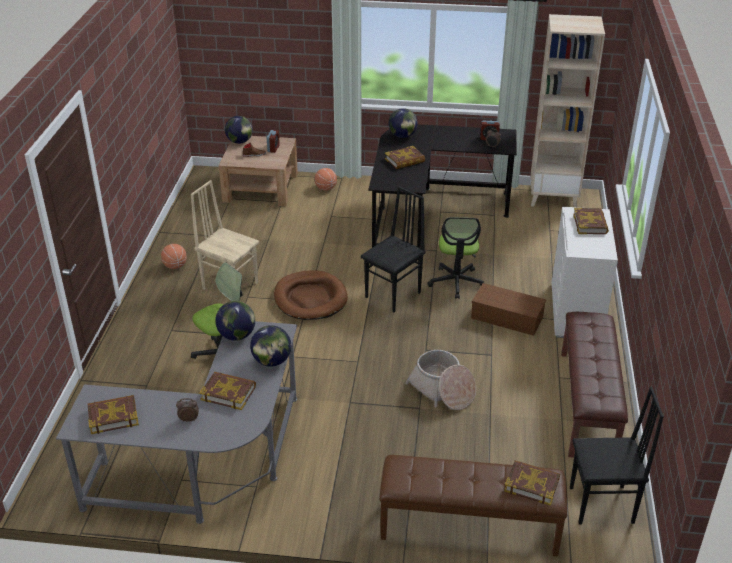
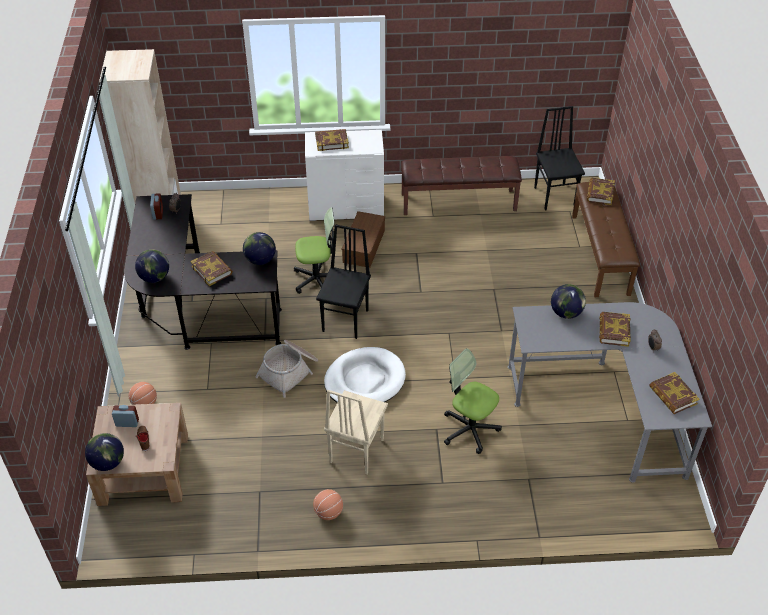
camera: 100 degrees left, 10 degrees up
(236, 336) = (542, 342): globe -> globe (260, 260)
(310, 298) = (364, 380): brown dog bed -> white dog bed
(394, 295) = (346, 320): black chair -> black chair turned 75 degrees clockwise
(442, 390) = (469, 277): basket -> basket (289, 371)

